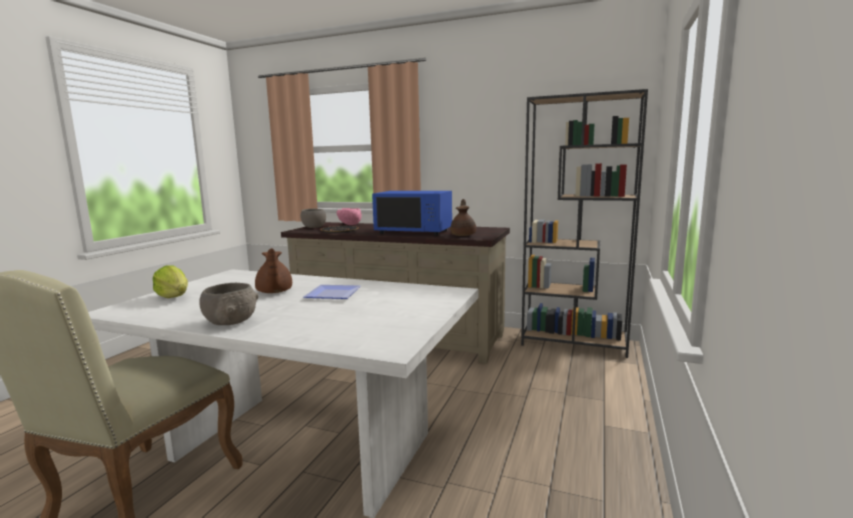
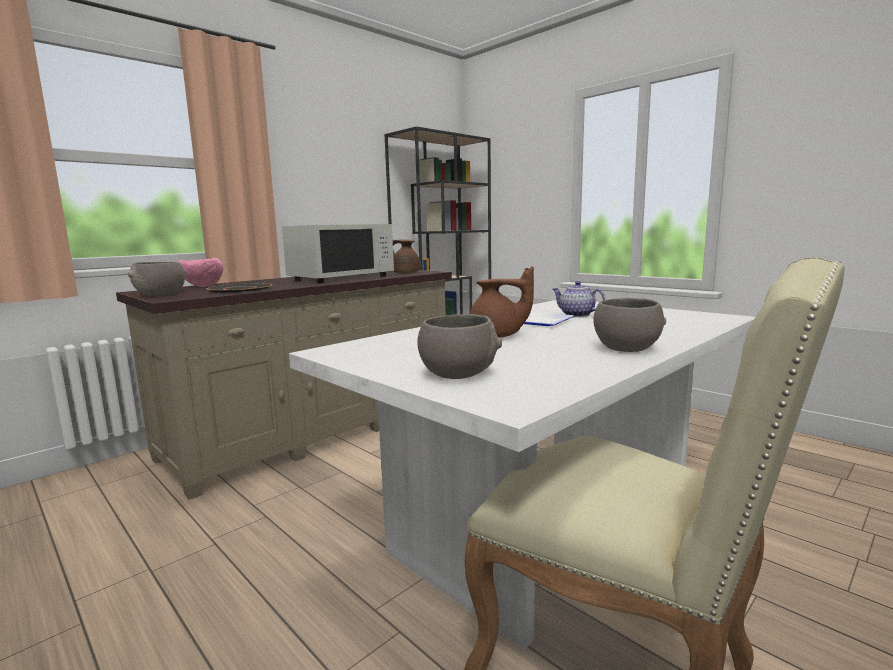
camera: 65 degrees left, 0 degrees up
(174, 297) = (458, 373): lettuce -> grey bowl
(373, 300) = (576, 315): none -> teapot
(414, 231) = (341, 278): blue microwave -> white microwave

